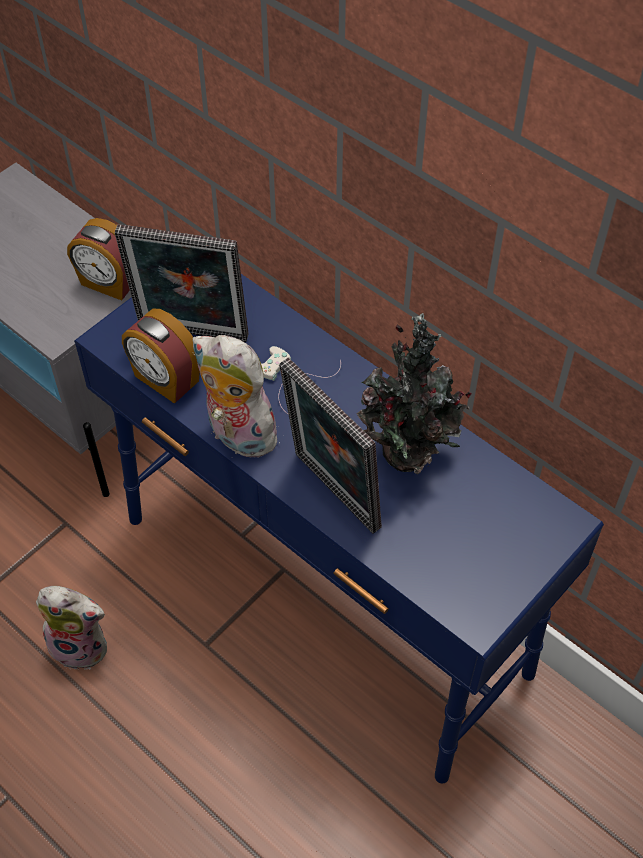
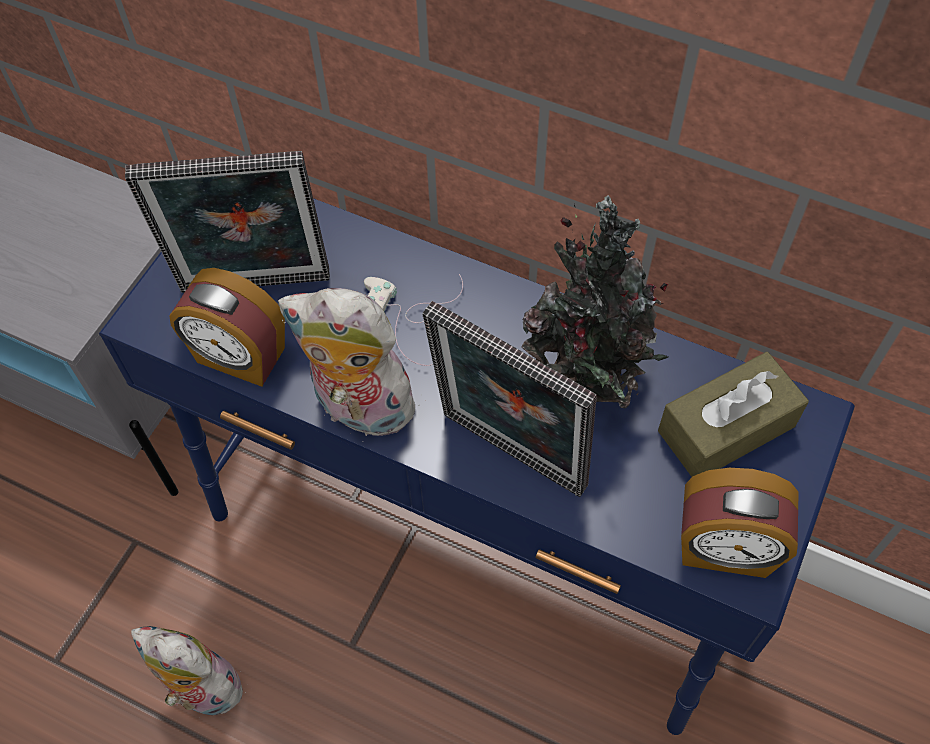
camera: 15 degrees left, 5 degrees up
(82, 645) = (201, 689): plush toy -> plush toy turned 150 degrees counterclockwise
(108, 283) = (116, 240): alarm clock -> alarm clock (725, 548)
(498, 515) = (726, 428): none -> brown tissue box

